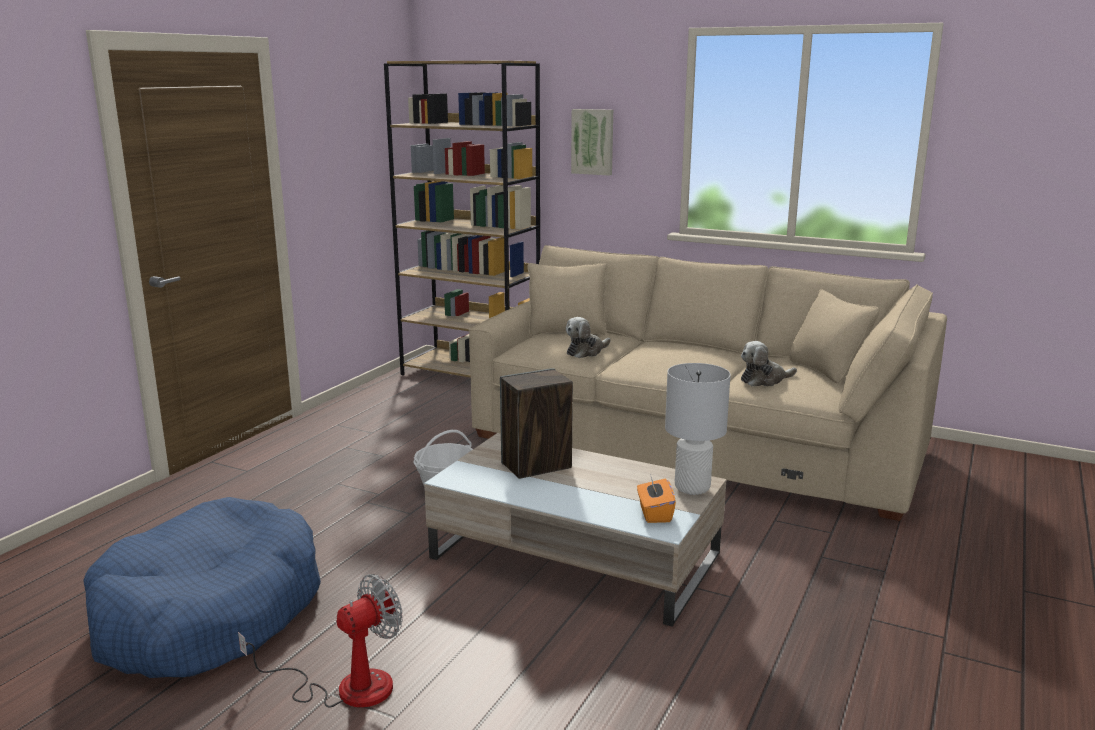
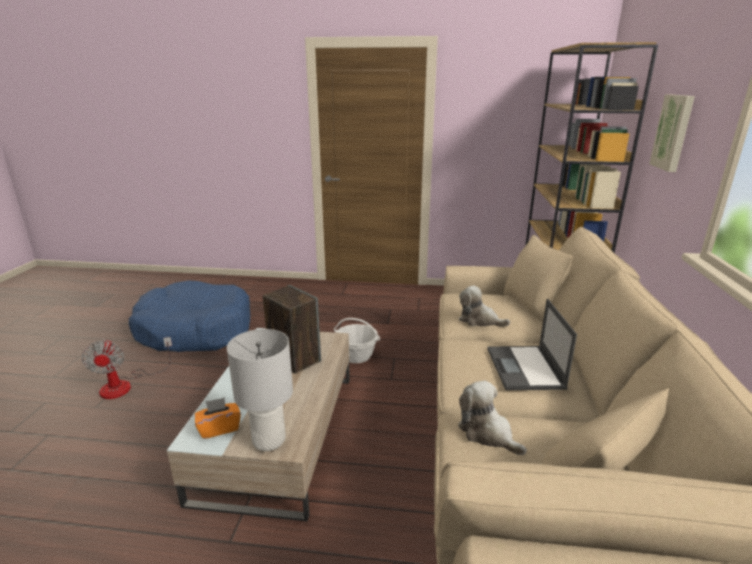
camera: 70 degrees right, 5 degrees up
(345, 687) = (126, 385): fan -> fan turned 45 degrees clockwise
(686, 353) = (525, 368): none -> laptop

